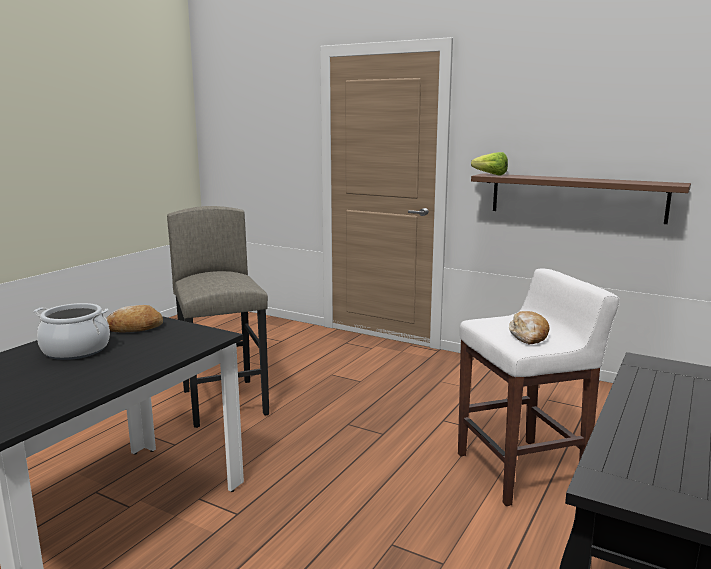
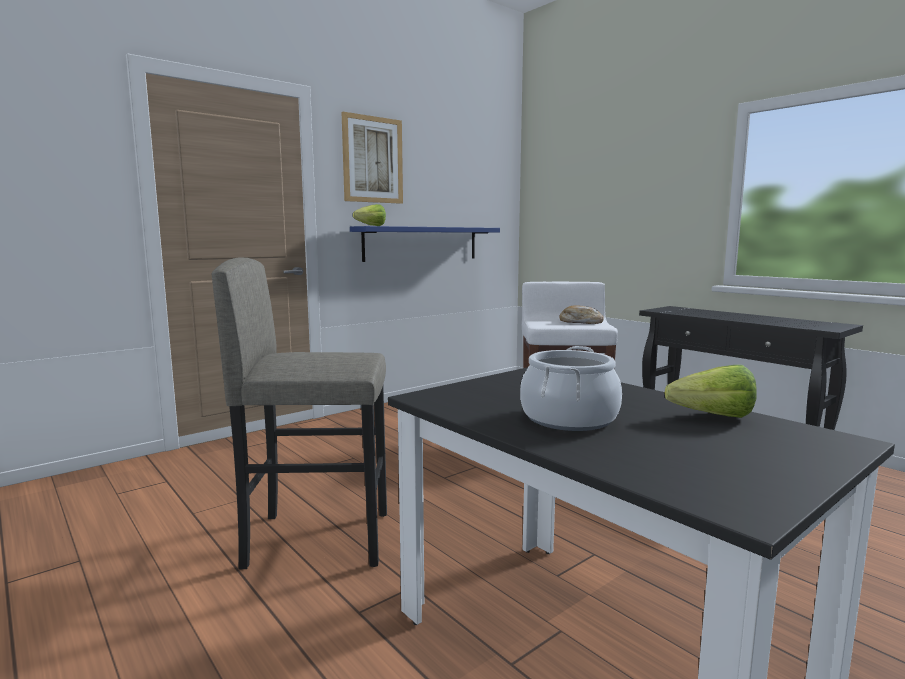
camera: 70 degrees left, 5 degrees down
(74, 386) = (705, 416): none -> lettuce
(134, 328) = (487, 395): bread -> none
(516, 102) = (373, 160): none -> picture
(576, 197) = (422, 243): brown shelf -> blue shelf

